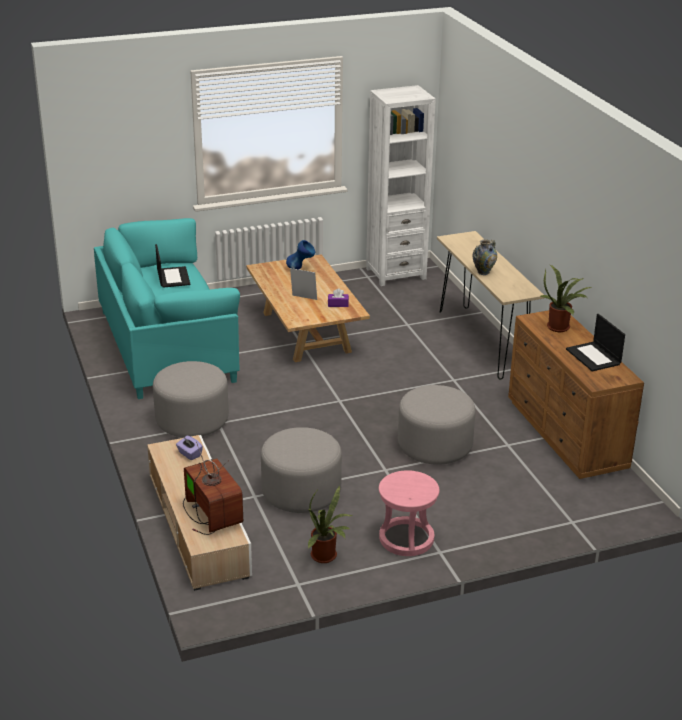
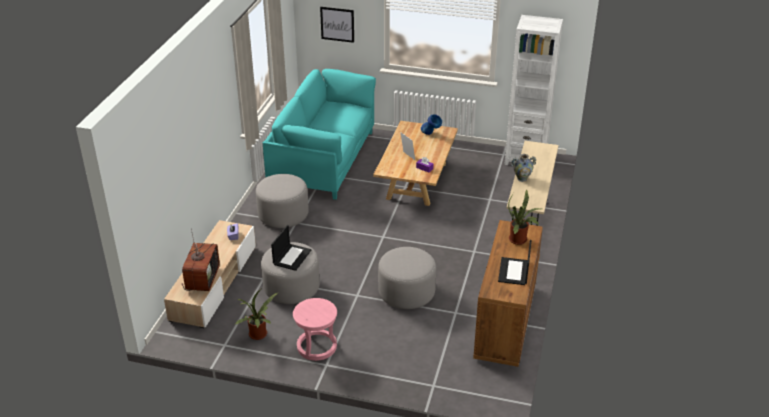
camera: 35 degrees right, 5 degrees up
(128, 158) = (337, 24): none -> picture
(172, 277) = (341, 114): laptop -> laptop (292, 257)

